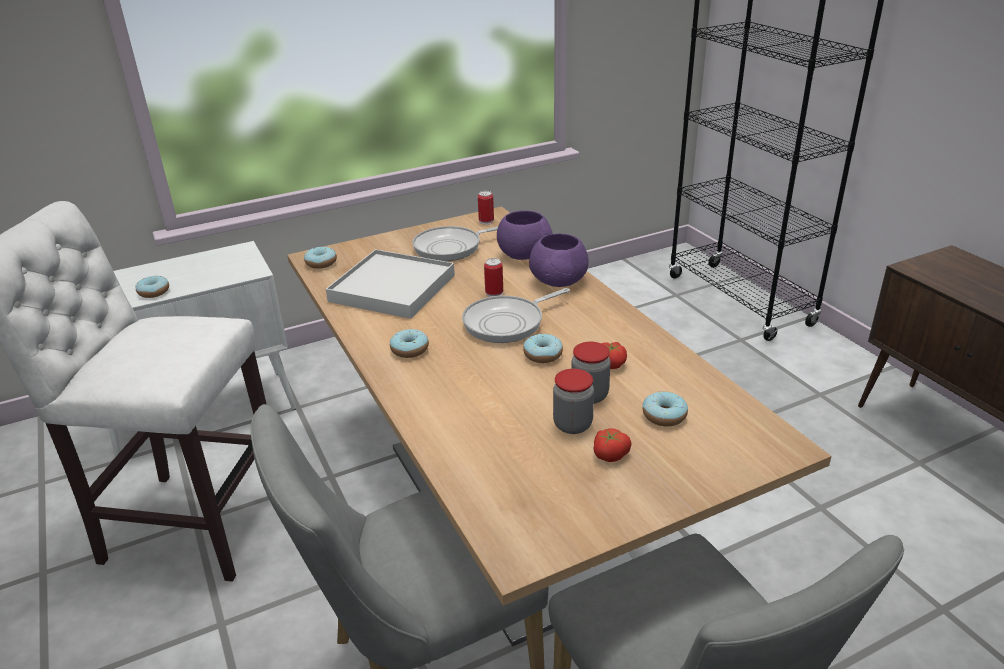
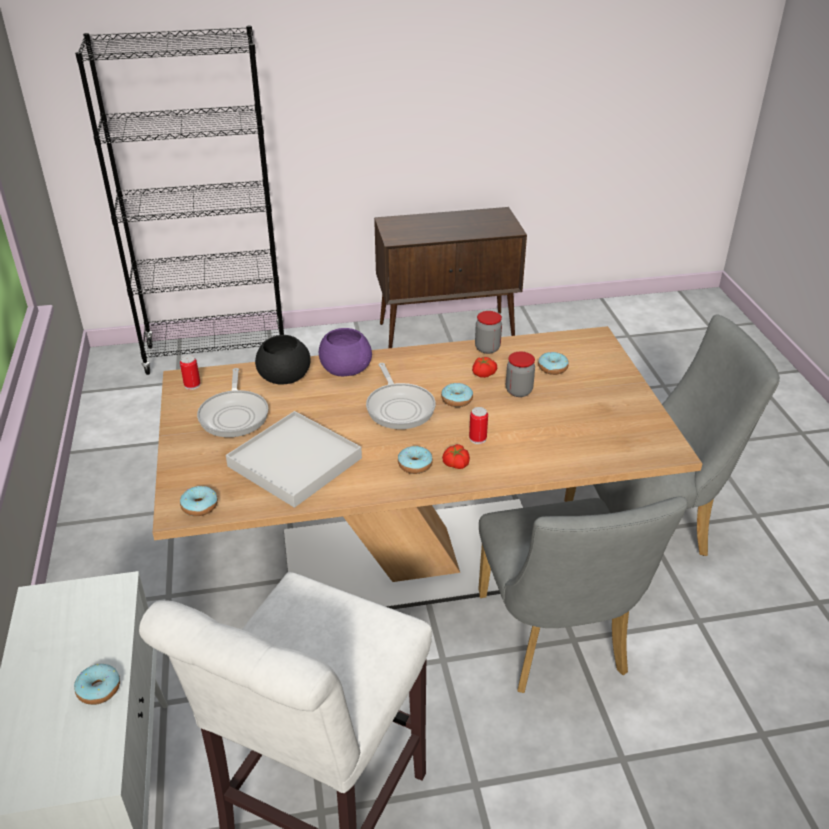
camera: 75 degrees left, 5 degrees up
(494, 293) = (345, 406): can -> can (477, 439)
(524, 254) = (283, 377): purple bowl -> black bowl
(572, 425) = (550, 405): jar -> jar (487, 348)
(609, 454) = (585, 398): tomato -> tomato (455, 464)

